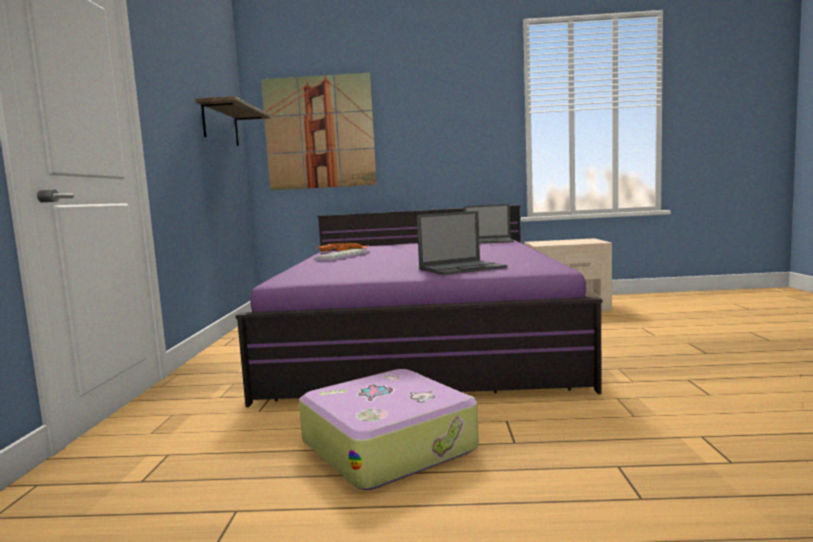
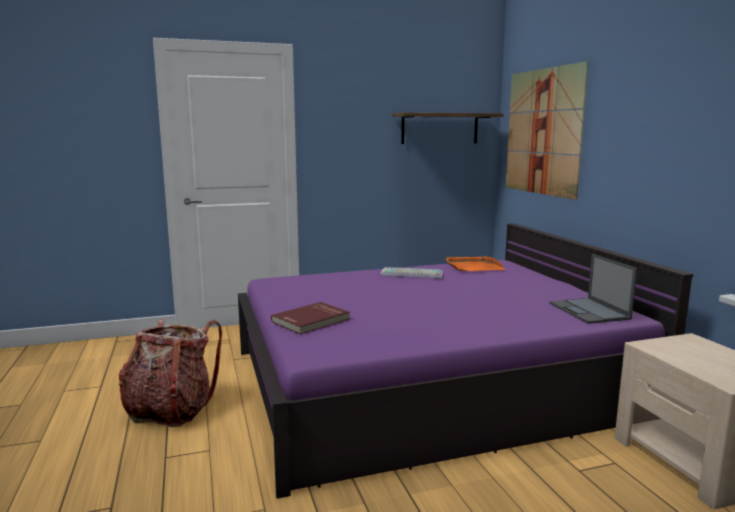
camera: 70 degrees right, 5 degrees up
(389, 445) = (171, 410): suitcase -> backpack
(463, 268) = (311, 320): laptop -> red book

